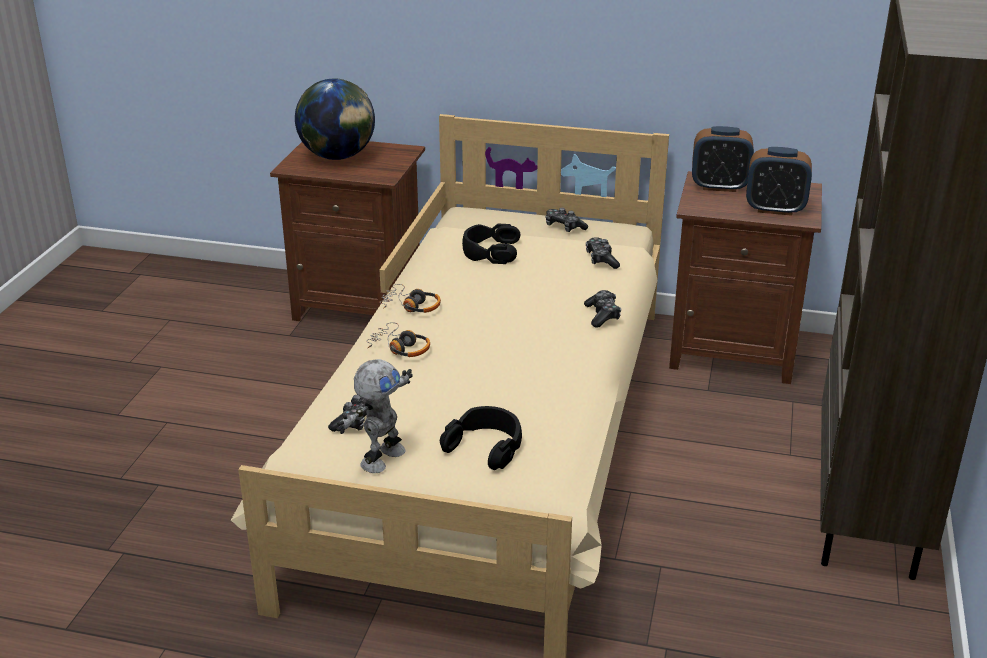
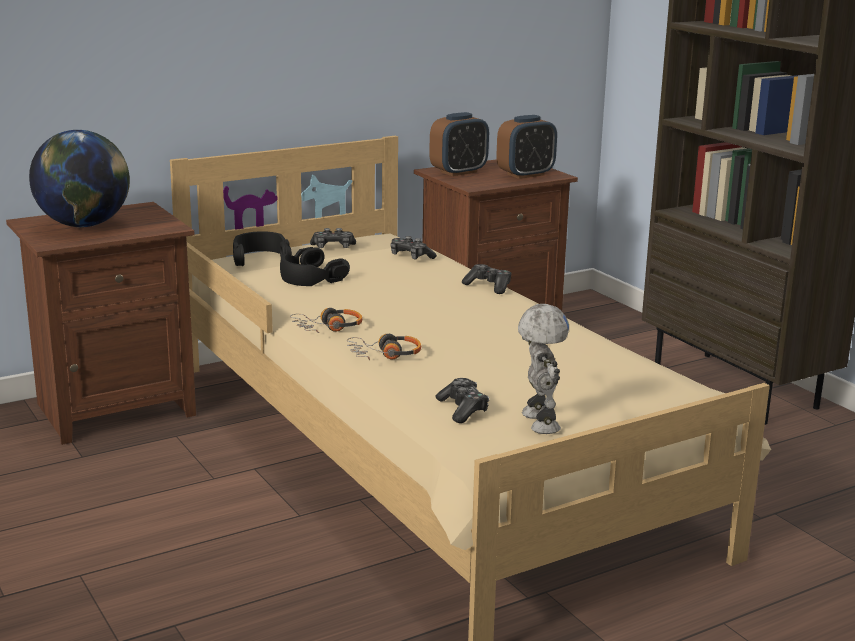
camera: 45 degrees left, 10 degrees down
(485, 446) = (592, 384): black headphones -> black headphones (260, 258)

